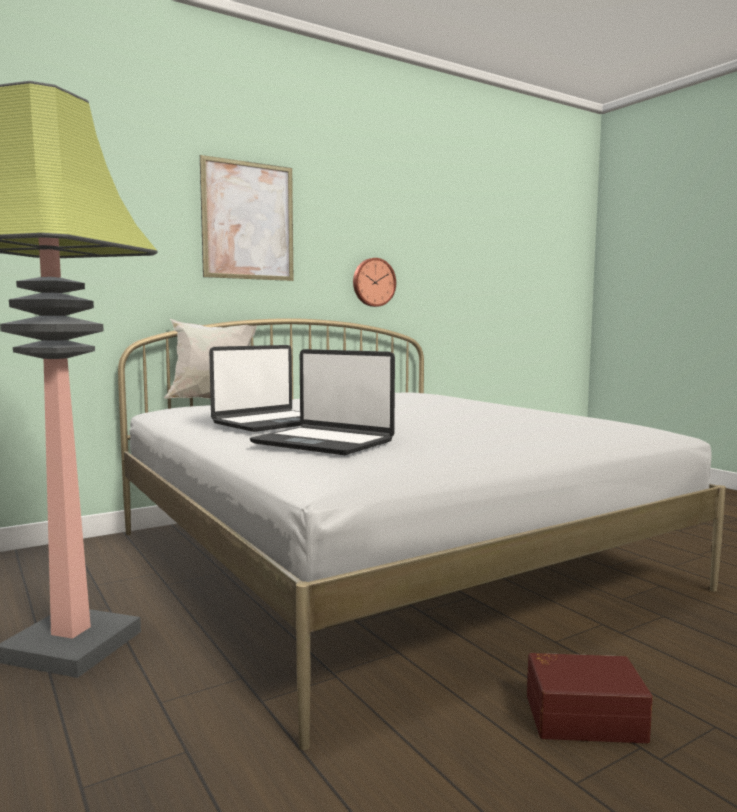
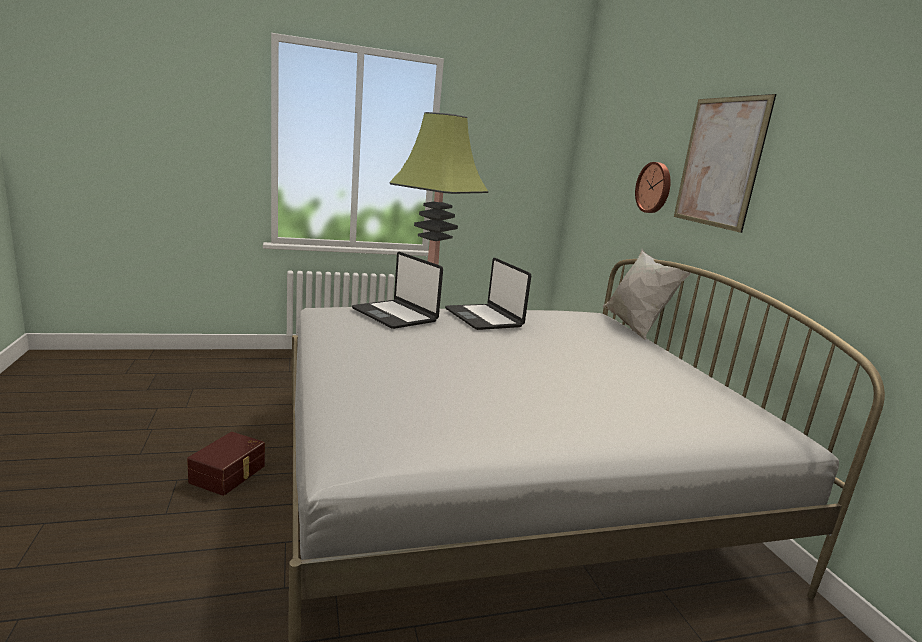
camera: 105 degrees right, 10 degrees up
(324, 442) = (395, 315): laptop -> laptop turned 90 degrees counterclockwise
(373, 282) = (844, 254): wall clock -> wall clock (654, 187)

